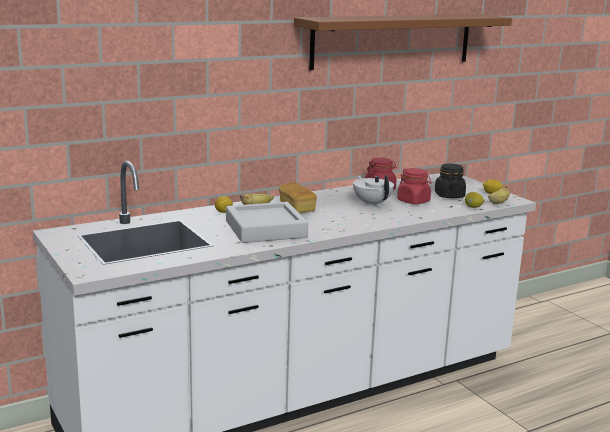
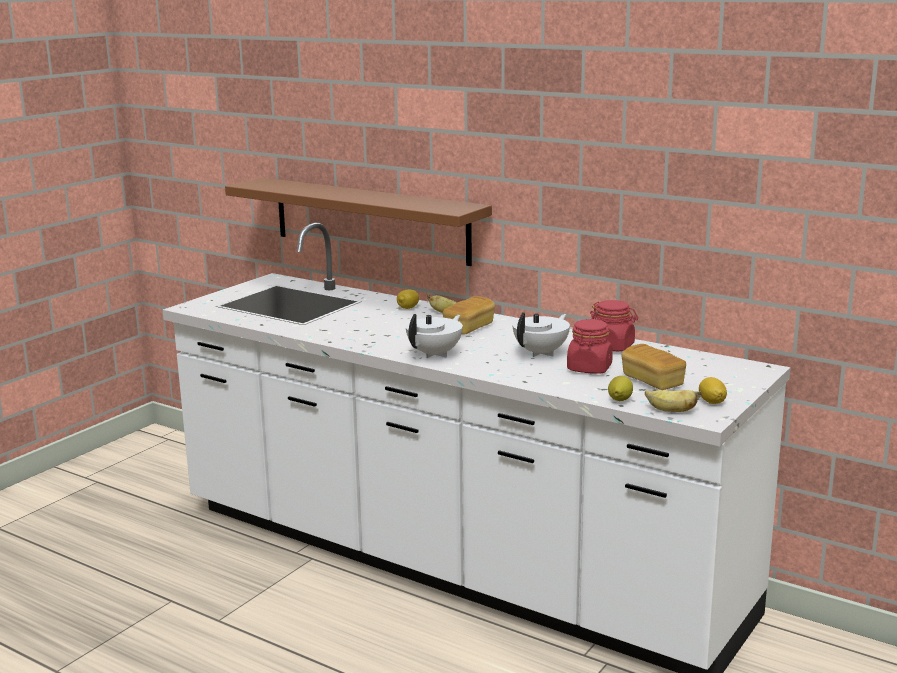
camera: 65 degrees right, 0 degrees up
(265, 229) = (376, 331): grey tray -> none
(341, 225) = (435, 354): none -> white teapot
(393, 40) = (678, 134): brown shelf -> brown shelf (370, 220)
(449, 195) = (652, 381): black jar -> bread

